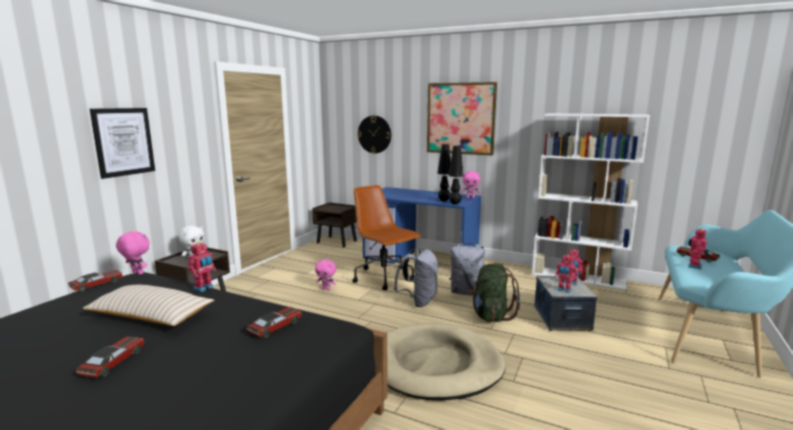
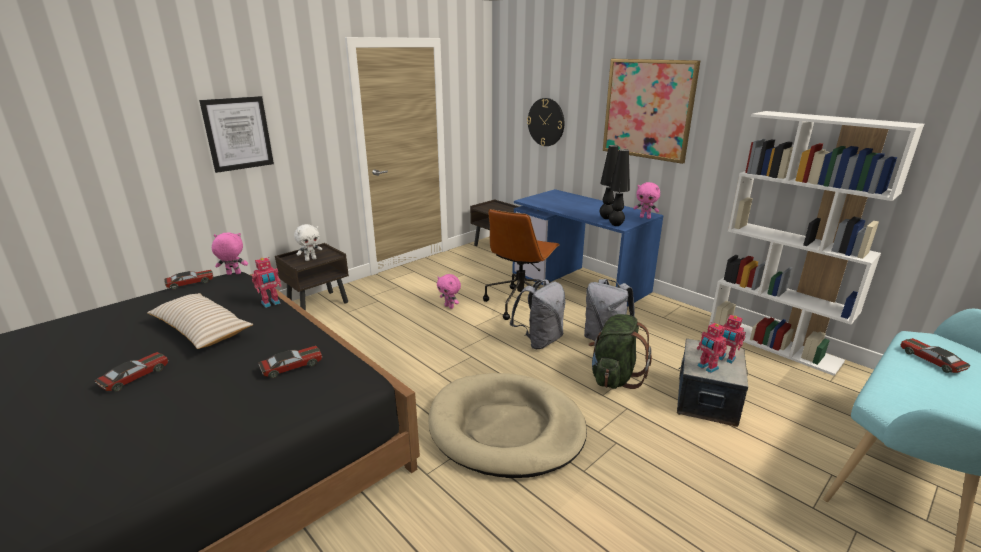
camera: 20 degrees right, 10 degrees up
(137, 273) = (233, 274): pink plush toy -> pink plush toy turned 60 degrees counterclockwise
(384, 278) = (520, 303): brown office chair -> brown office chair turned 135 degrees counterclockwise
(693, 266) = (909, 375): toy robot -> none

